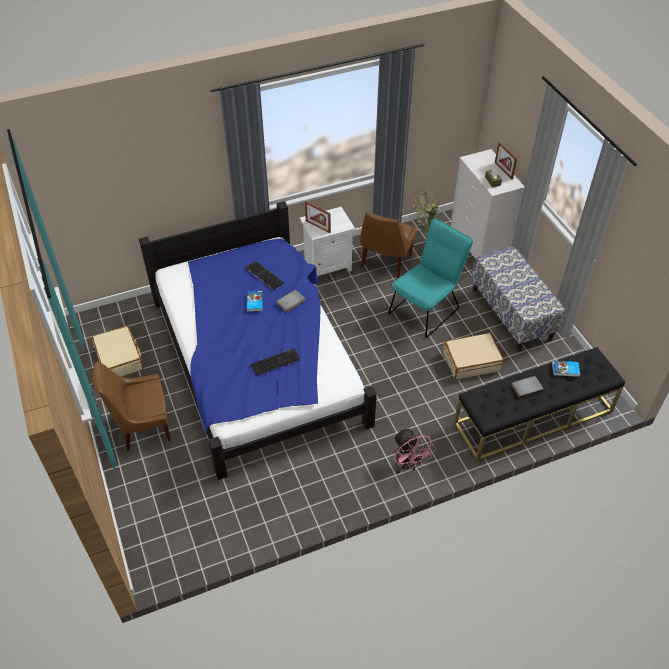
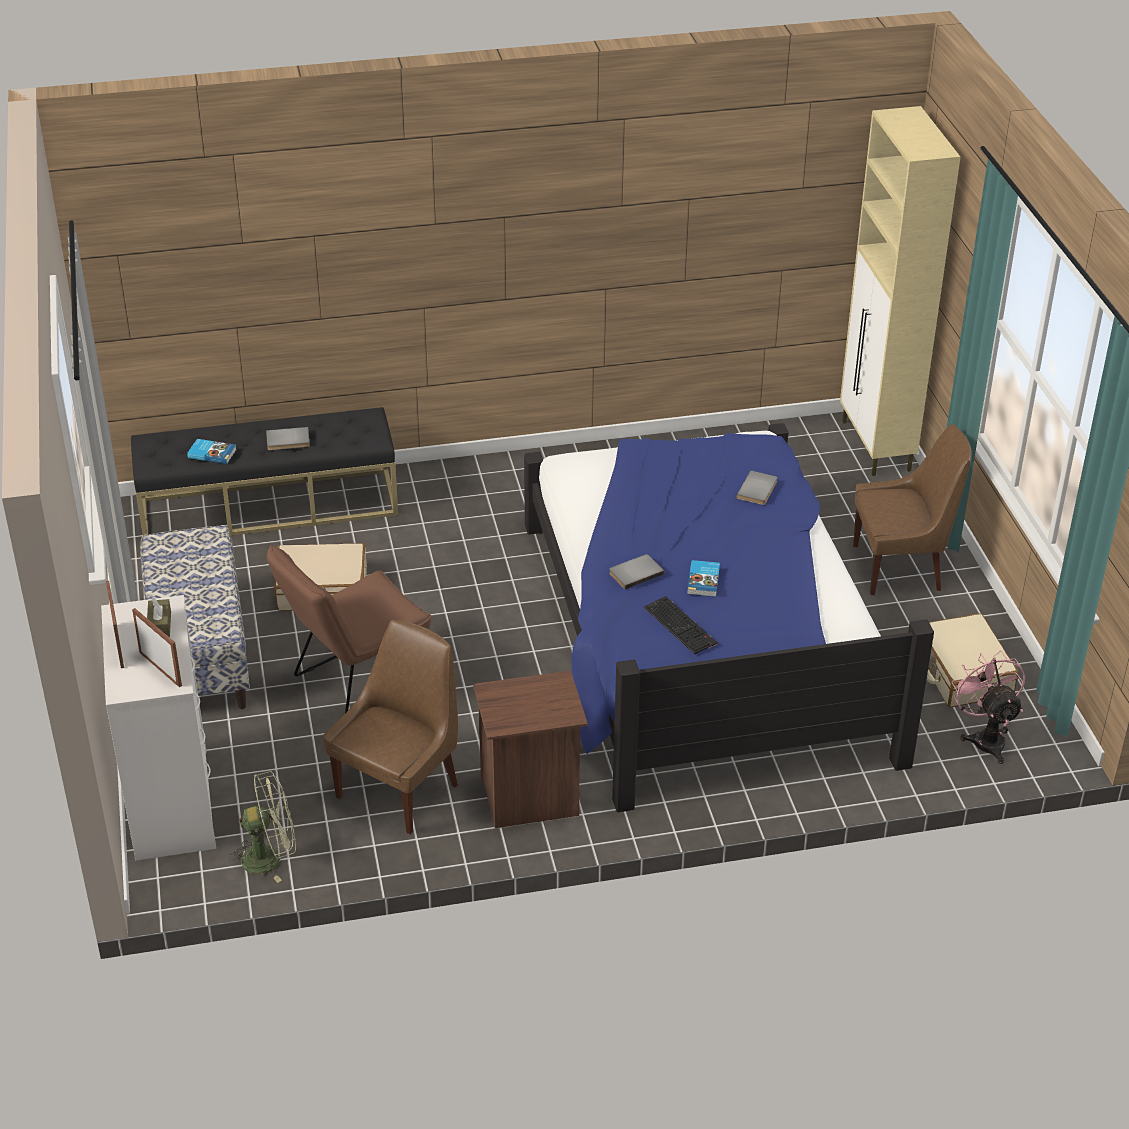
camera: 170 degrees left, 10 degrees down
(146, 541) = (876, 447): none -> beige cabinet
(226, 370) = (758, 490): none -> grey book
(276, 361) = (676, 491): keyboard -> none
(318, 226) = (552, 696): picture frame -> picture frame (160, 669)
(327, 265) = (530, 799): white nightstand -> brown nightstand
(408, 466) = (491, 476): pink fan -> pink fan (985, 737)
(427, 308) = (356, 684): turquoise chair -> brown chair

